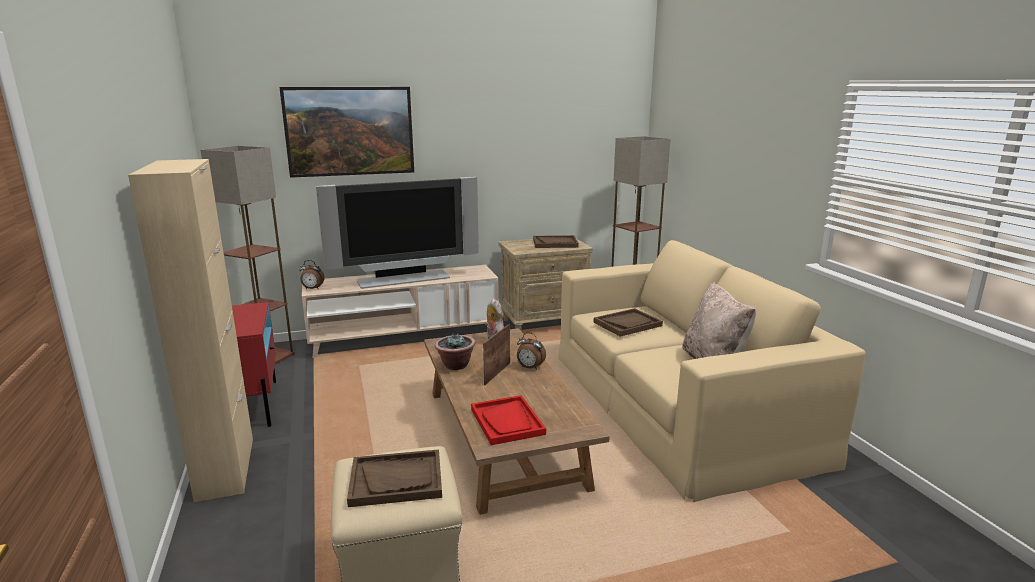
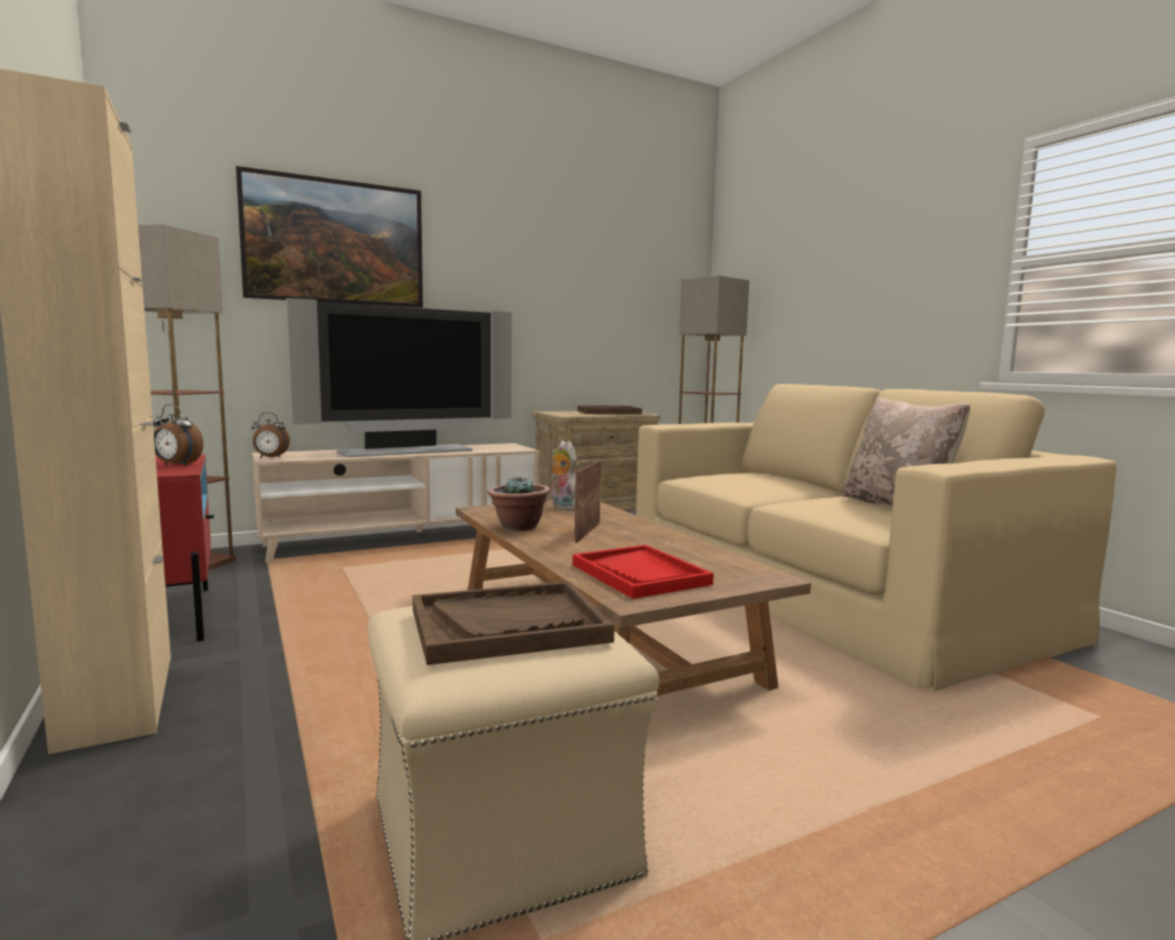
camera: 10 degrees left, 10 degrees down
(530, 368) = (632, 526): alarm clock -> alarm clock (176, 465)
(627, 324) = (745, 480): brown tray -> none

